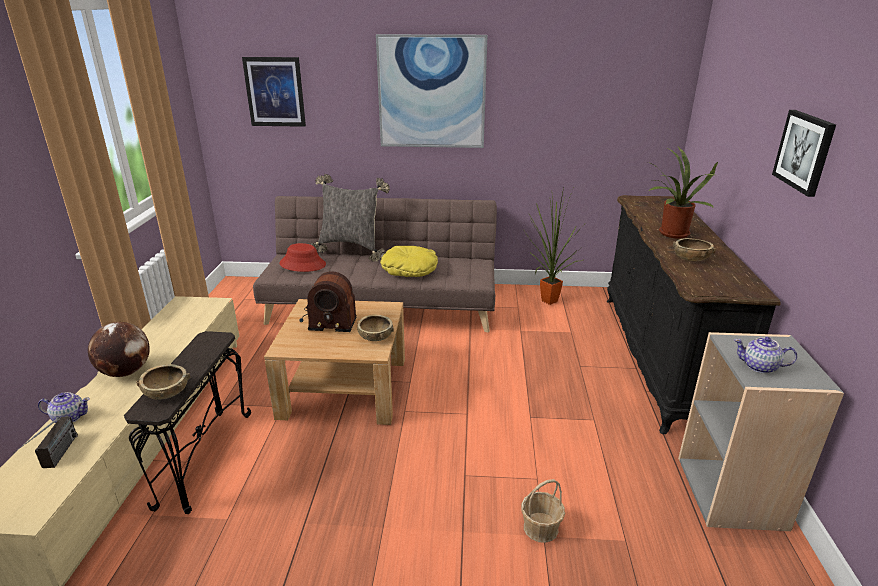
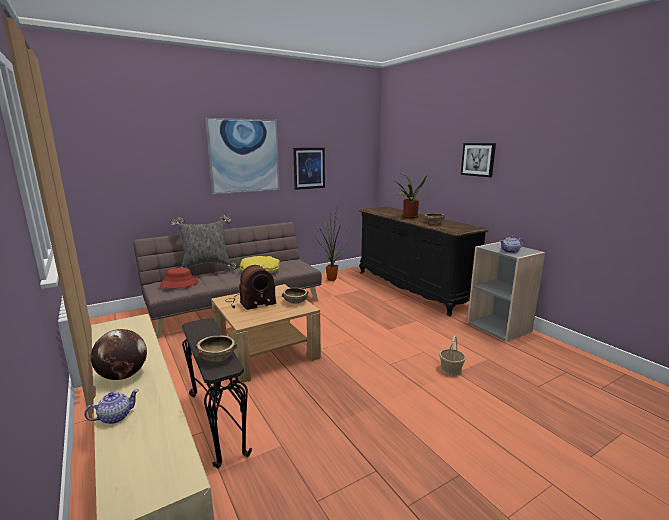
camera: 35 degrees left, 10 degrees down
(55, 460) = (147, 443): radio -> none
(275, 92) = (126, 159): picture -> picture (309, 168)

